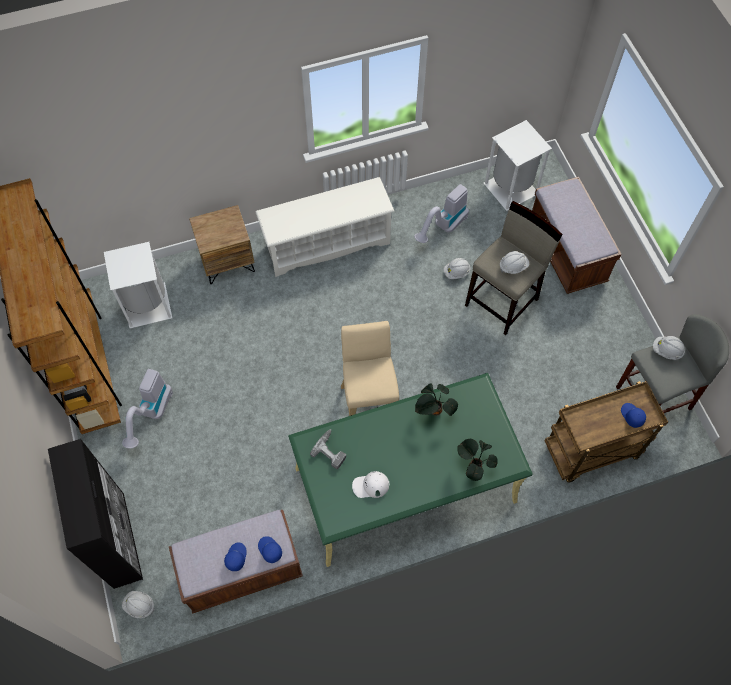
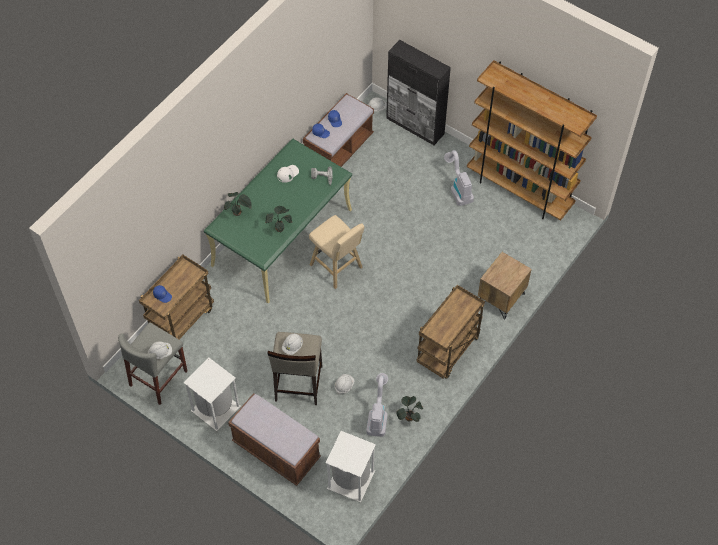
camera: 145 degrees right, 5 degrees down
(146, 305) = (523, 242): white trash can -> white trash can (216, 408)
(327, 243) = (448, 351): white shoe rack -> brown cart
(415, 208) = (409, 417): none -> potted plant

